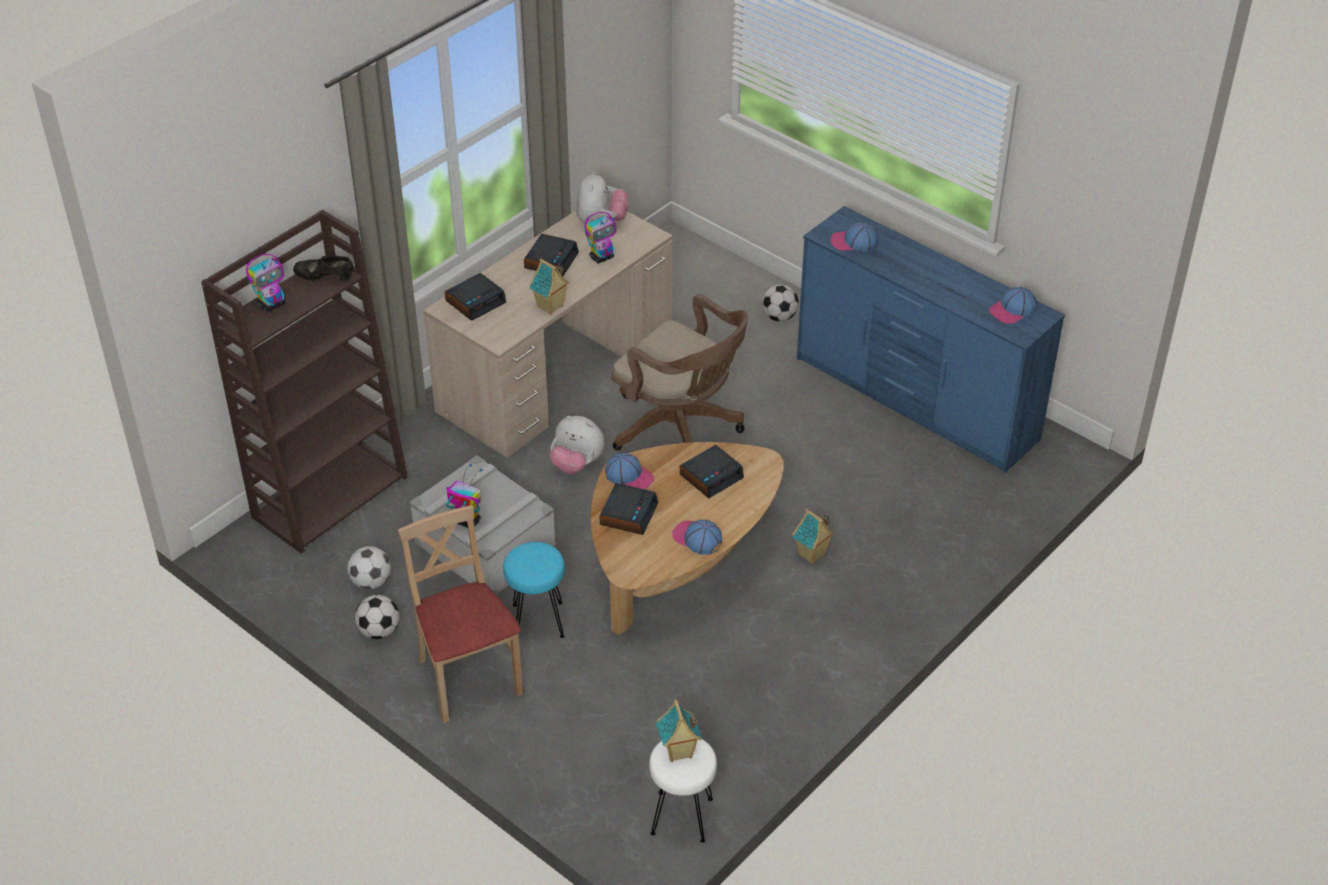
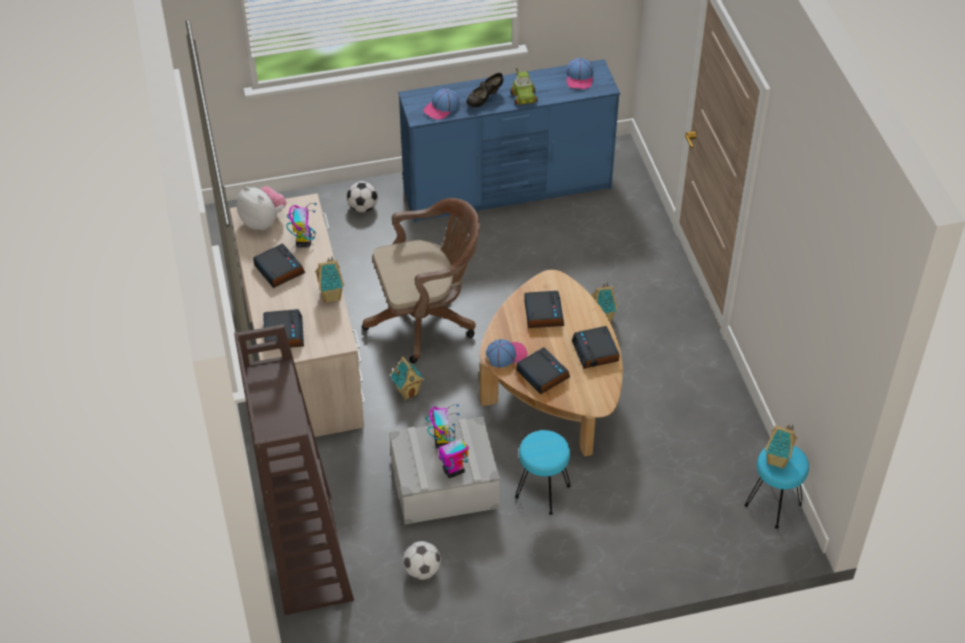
camera: 55 degrees left, 5 degrees up
(272, 305) = (274, 427): toy robot -> toy robot (442, 441)
(325, 278) = (272, 381): black shoe -> black shoe (484, 99)
(379, 631) = (477, 589): football -> none
(468, 678) = (564, 558): beige chair -> none
(577, 464) = (408, 392): plush toy -> toy house
(682, 817) = (774, 504): white stool -> turquoise stool
(697, 538) = (596, 352): cap -> alarm clock
(935, 287) = (524, 97): none -> toy car

